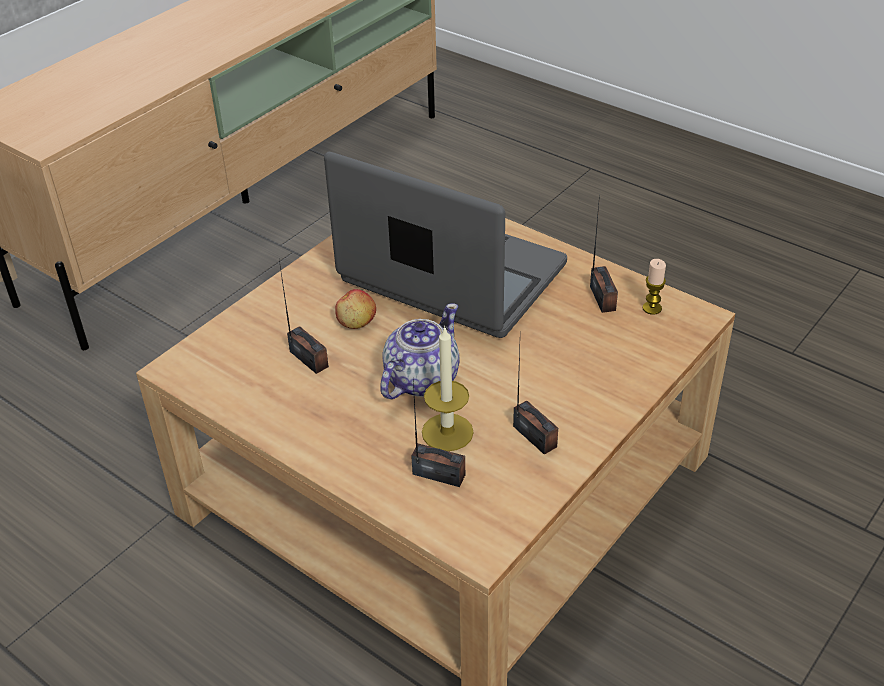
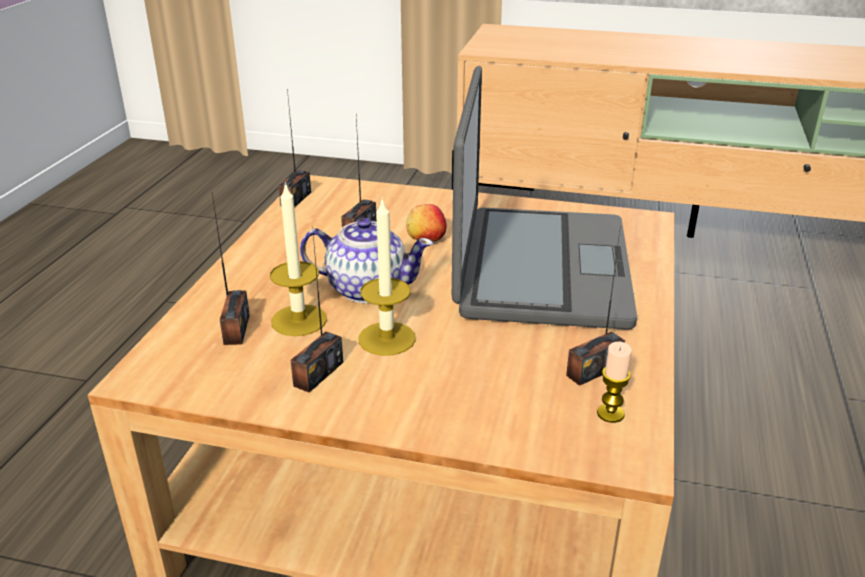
camera: 65 degrees right, 10 degrees down
(201, 388) = (295, 199): none -> radio
(505, 387) = (387, 338): none -> candle

